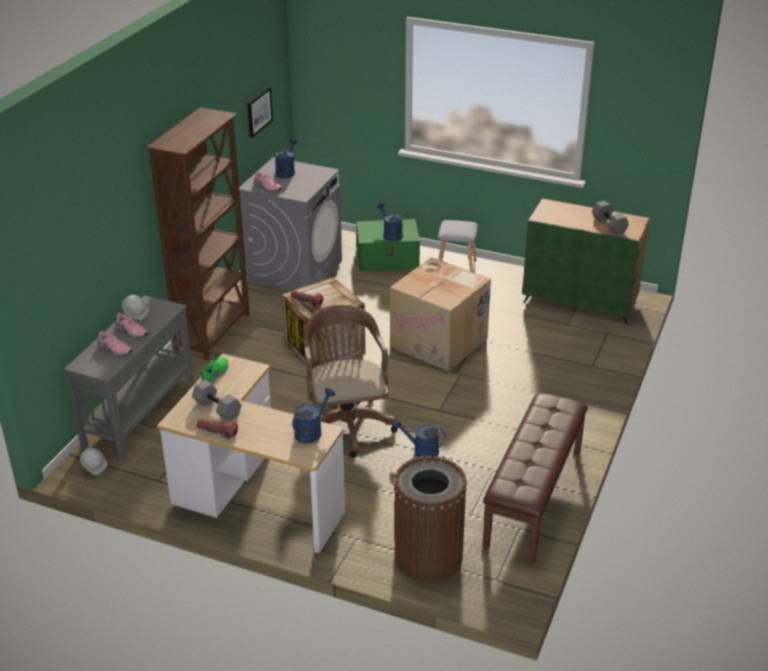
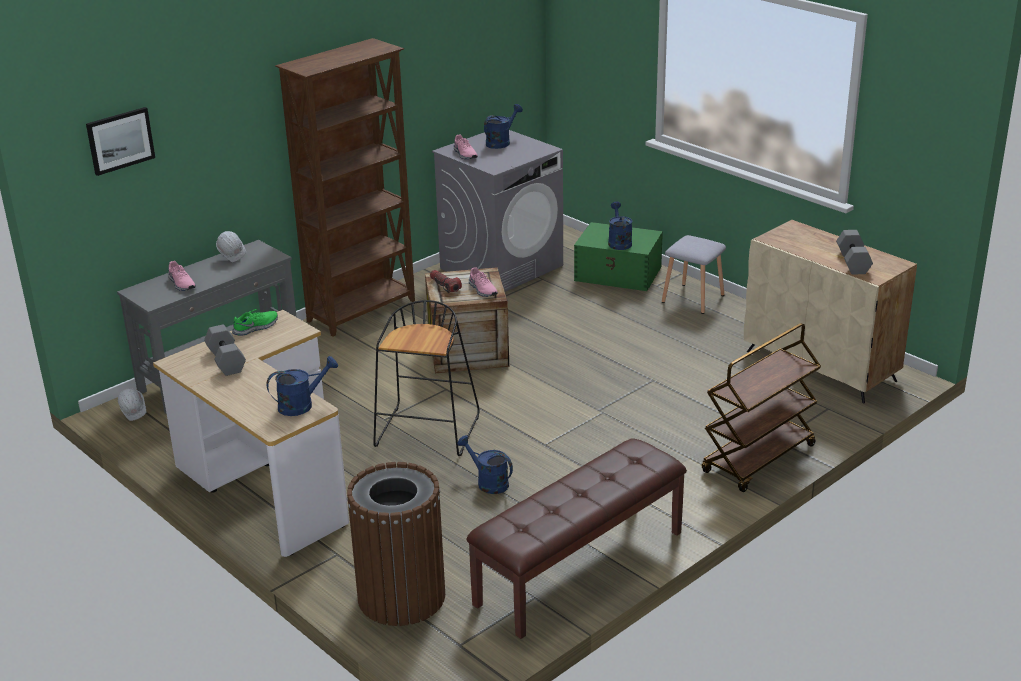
camera: 25 degrees right, 5 degrees down
(131, 332) = (213, 271): pink shoe -> pink shoe (482, 290)
(217, 432) = (205, 382): flashlight -> none
(259, 111) = (482, 66): picture -> picture (120, 140)
(346, 423) = (428, 433): brown office chair -> black stool
(440, 342) = (607, 373): cardboard box -> none
(580, 302) = (821, 366): green cabinet -> beige cabinet
(590, 383) = (759, 459): none -> brown cart

